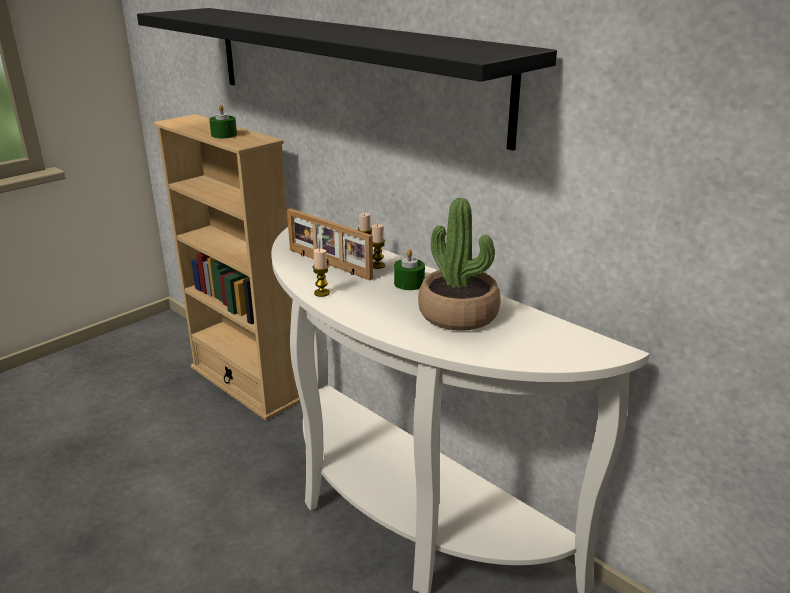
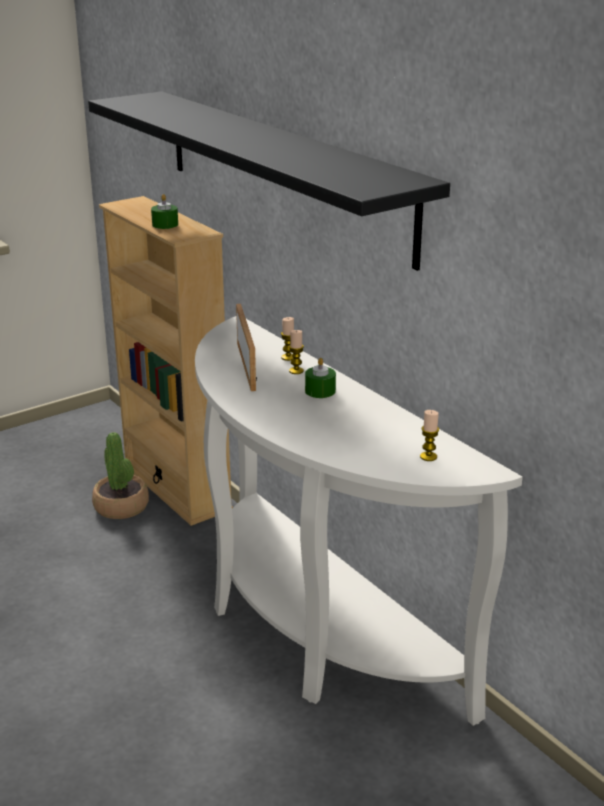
camera: 10 degrees right, 0 degrees up
(322, 293) = (232, 394): candle -> candle (428, 457)
(328, 264) = (248, 366): picture frame -> picture frame turned 150 degrees counterclockwise
(458, 314) = (355, 425): potted plant -> potted plant (121, 506)

